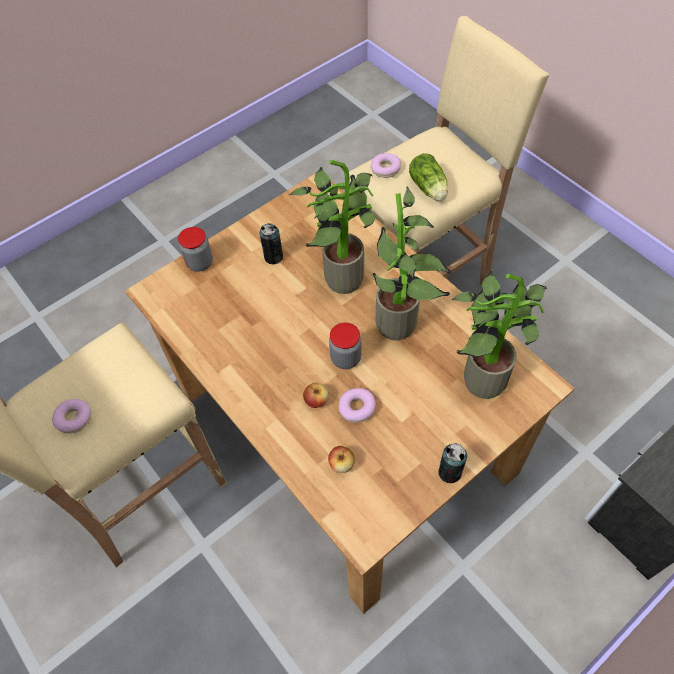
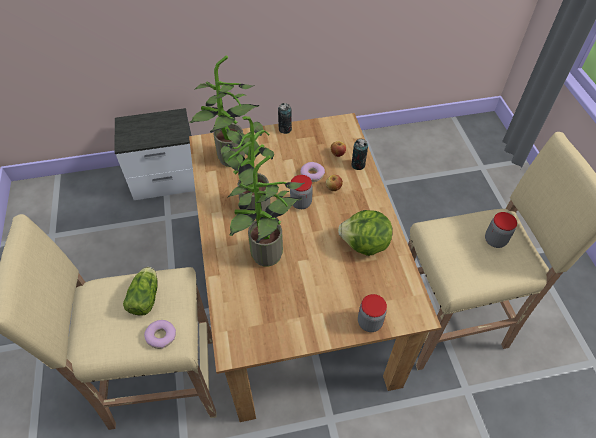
camera: 155 degrees left, 5 degrees down
(74, 418) = (495, 240): donut -> jar
(238, 340) = (365, 245): none -> lettuce
(273, 257) = (307, 298): can -> can (358, 165)

